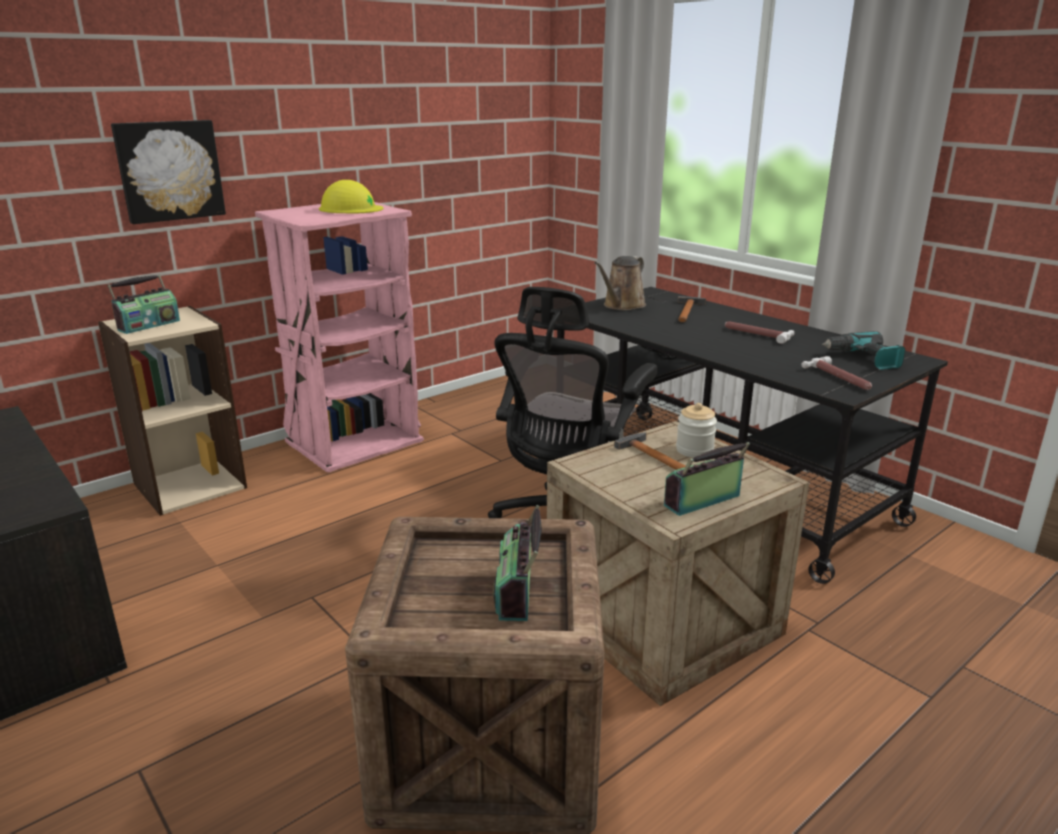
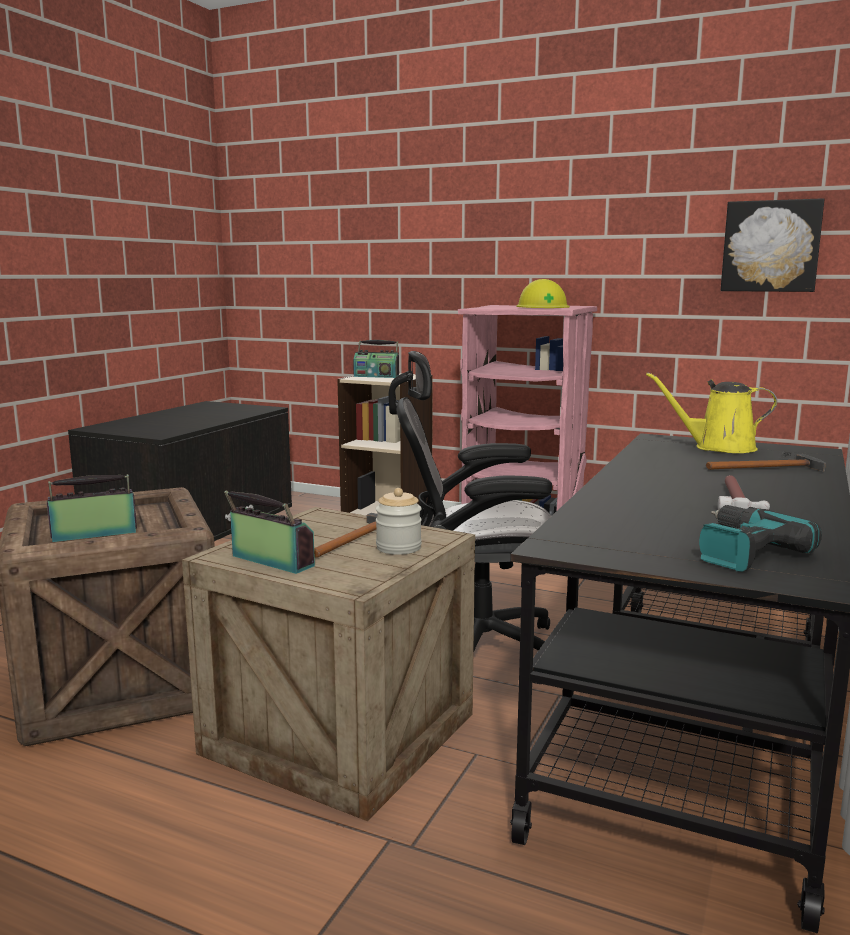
camera: 65 degrees right, 10 degrees down
(169, 170) = (436, 266): picture -> picture (771, 246)
(622, 306) = (718, 447): brown watering can -> yellow watering can
(839, 378) = (614, 542): hammer -> none

